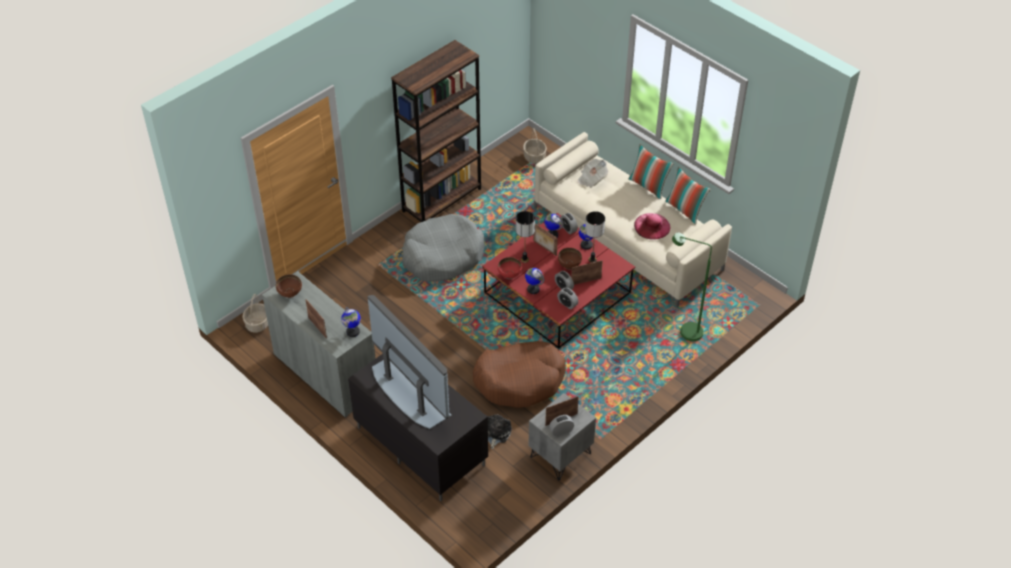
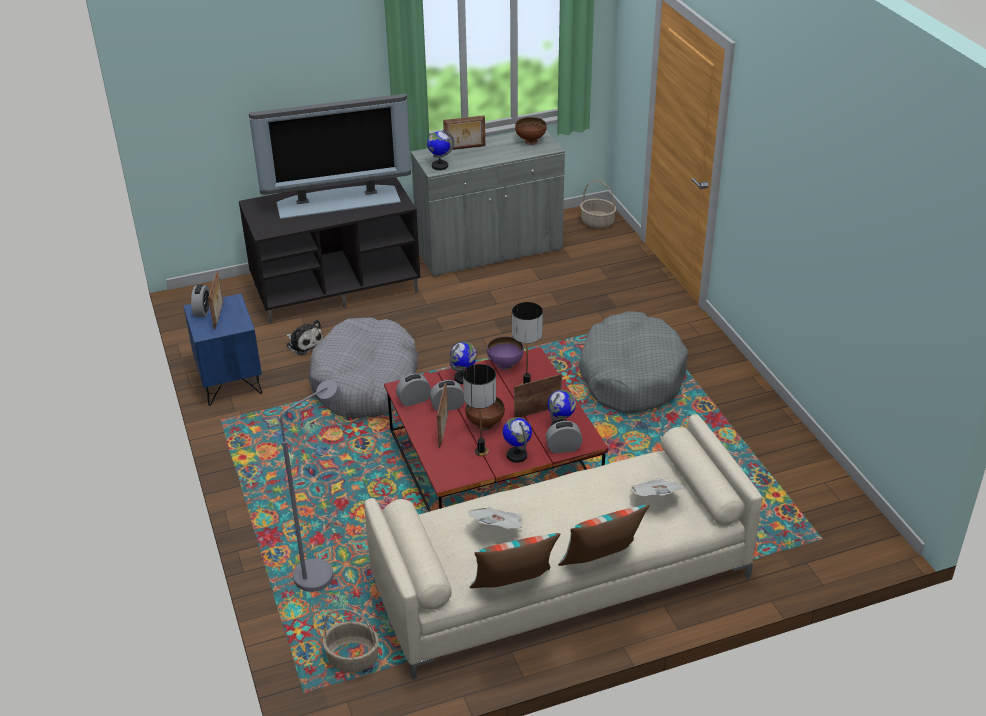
camera: 115 degrees right, 10 degrees down
(442, 199) = (753, 404): brown bookcase -> none
(509, 275) = (505, 365): red bowl -> purple bowl
(520, 380) = (366, 382): brown dog bed -> grey dog bed
(534, 157) = (822, 534): basket -> basket (352, 658)
(561, 455) = (229, 381): grey nightstand -> blue nightstand
(652, 226) = (498, 528): pink hat -> newspaper
(685, 331) = (322, 571): green floor lamp -> grey floor lamp

